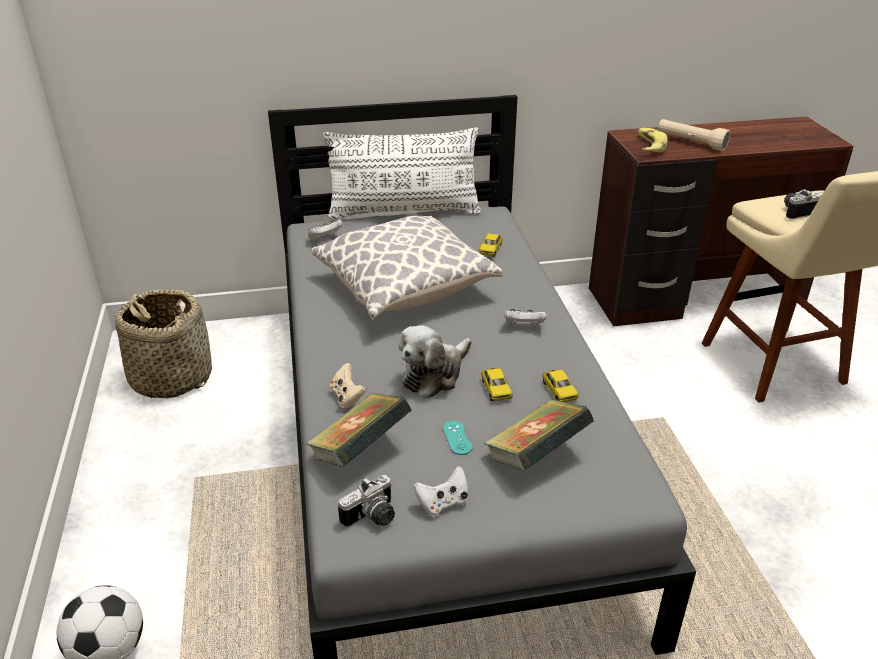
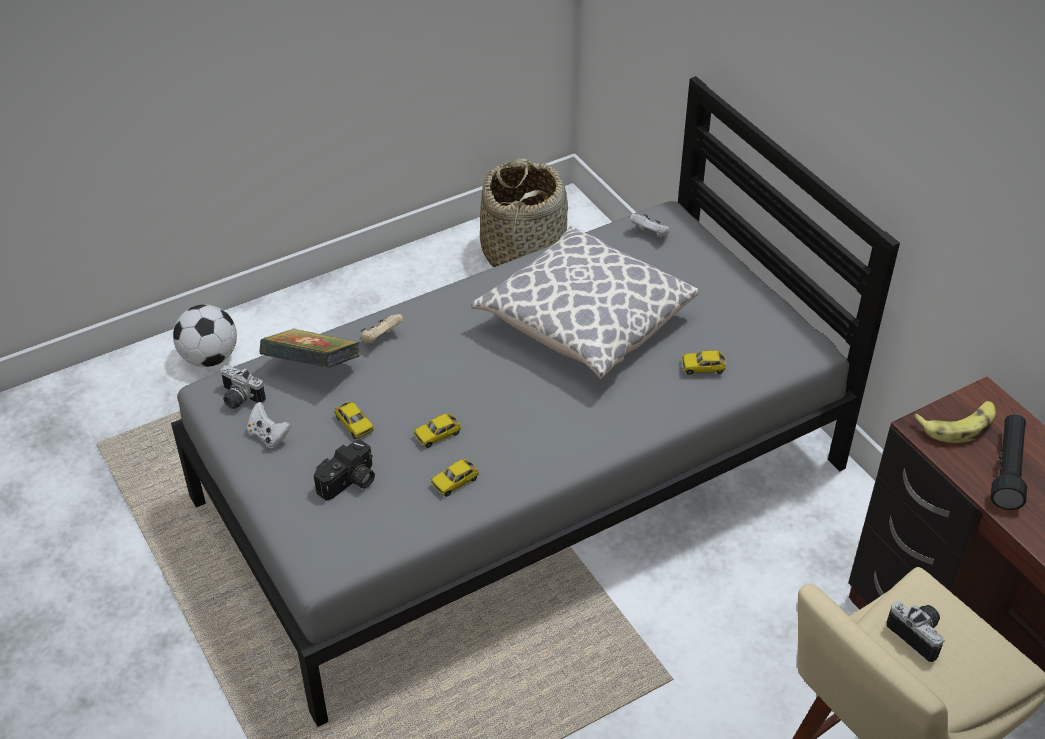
camera: 70 degrees right, 10 degrees up
(404, 211) = (757, 275): white pillow -> none
(434, 374) = (442, 385): plush toy -> none
(457, 438) = (354, 424): turquoise game controller -> toy car
(524, 326) = (557, 431): white game controller -> none
(536, 456) = (349, 483): book -> camera
(690, 142) = (1007, 470): beige flashlight -> black flashlight

